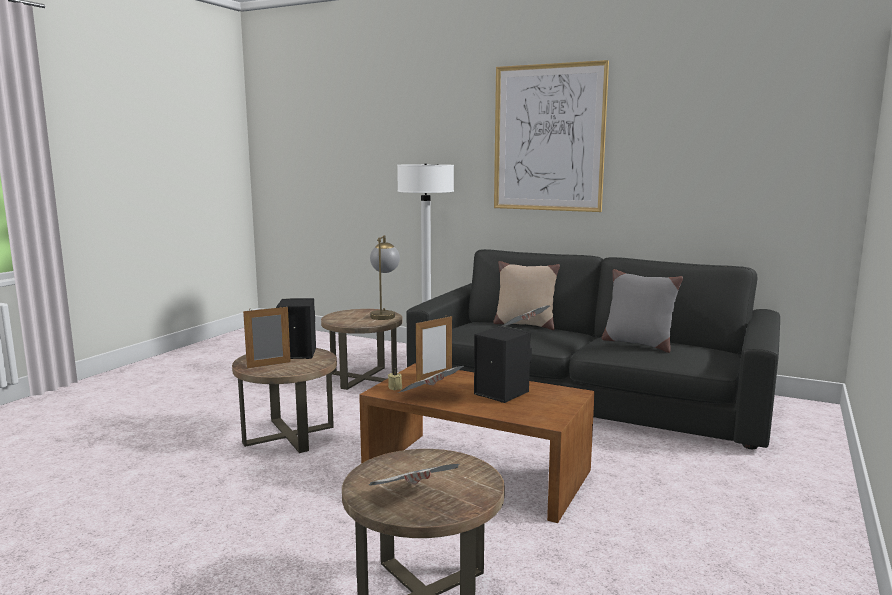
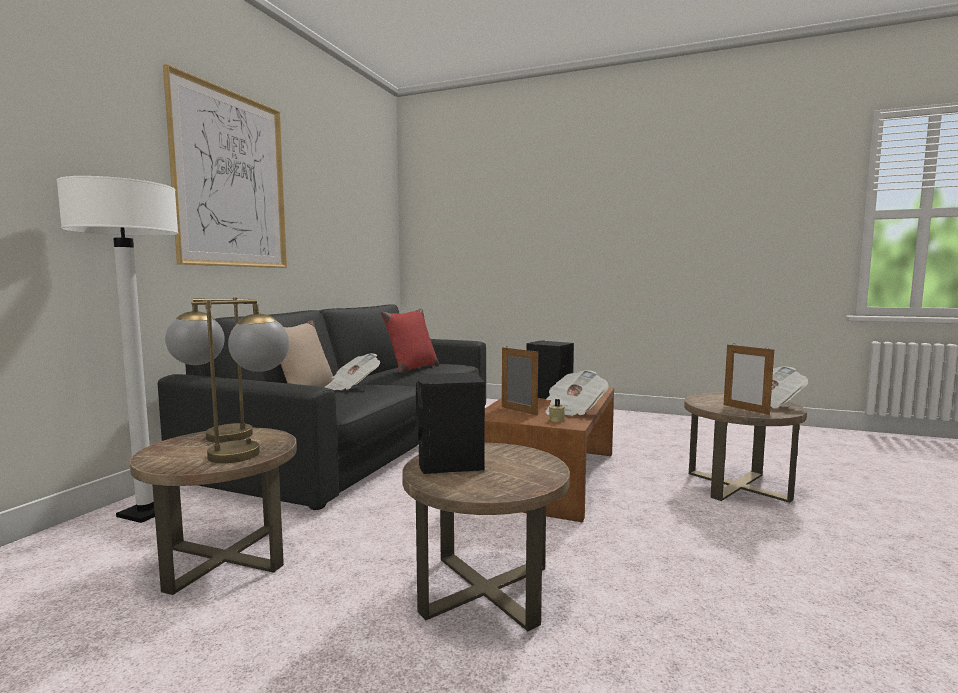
camera: 95 degrees left, 5 degrees down
(269, 365) = (515, 473): picture frame -> picture frame (745, 409)
(351, 322) = (251, 450): none -> table lamp
(637, 343) = (412, 369): grey pillow -> red pillow

